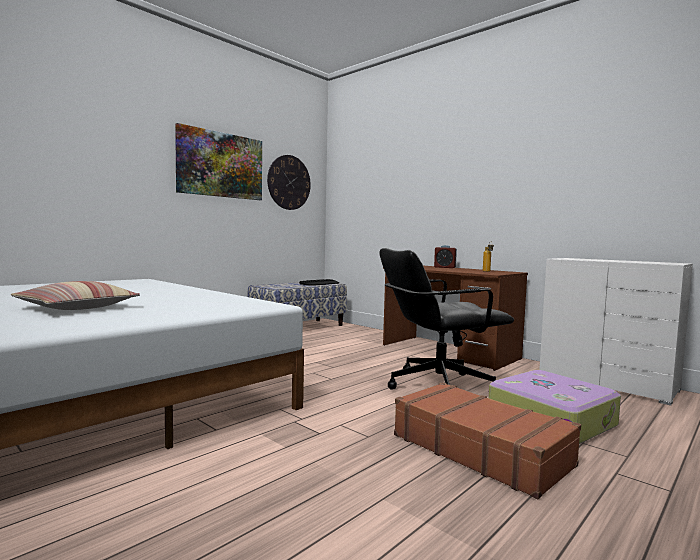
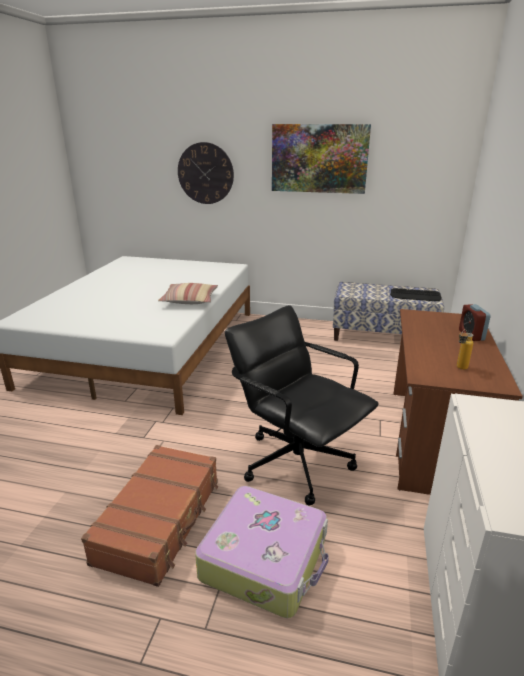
camera: 60 degrees right, 20 degrees up
(77, 307) = (100, 300): pillow -> pillow (189, 300)
(289, 182) = (410, 169): wall clock -> wall clock (205, 173)

